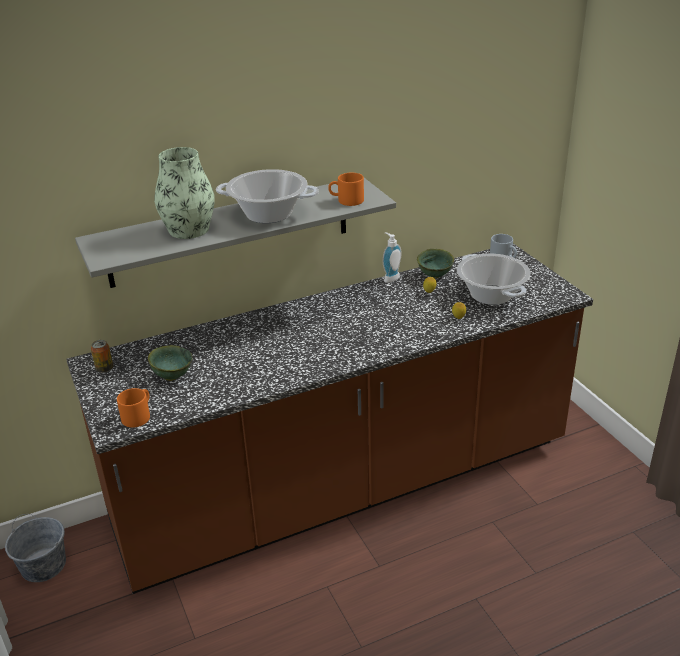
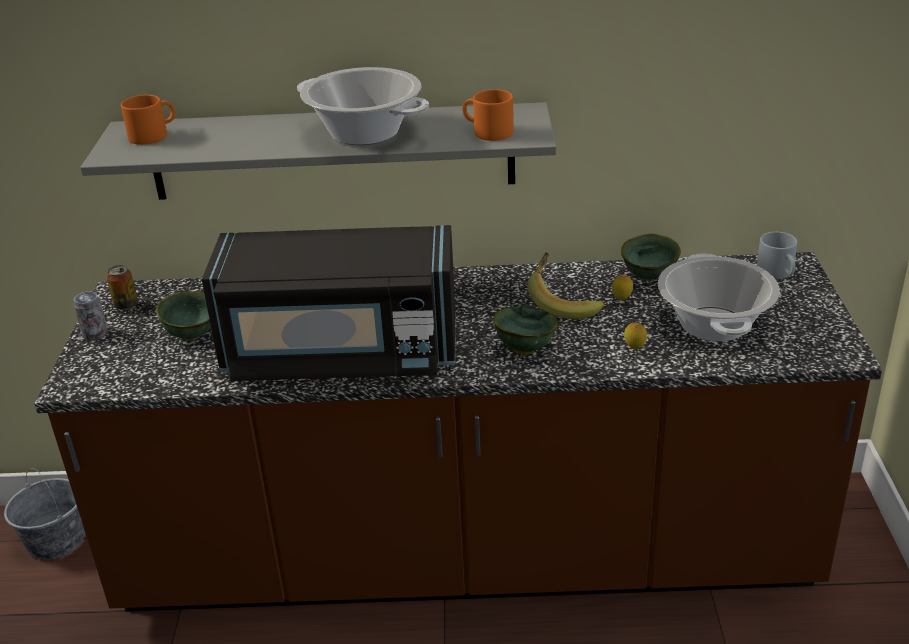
camera: 25 degrees right, 0 degrees up
(99, 392) = (95, 334): none -> can
(138, 415) = (112, 375): orange mug -> orange mug (154, 134)
(189, 229) = (246, 135): vase -> none
(285, 364) = (341, 354): none -> black microwave
(390, 278) = (581, 266): soap dispenser -> none
(395, 333) = (523, 349): none -> green bowl
(397, 301) = (564, 302): none -> banana

